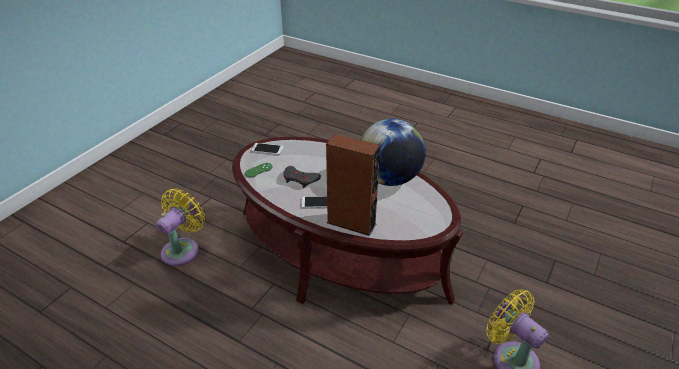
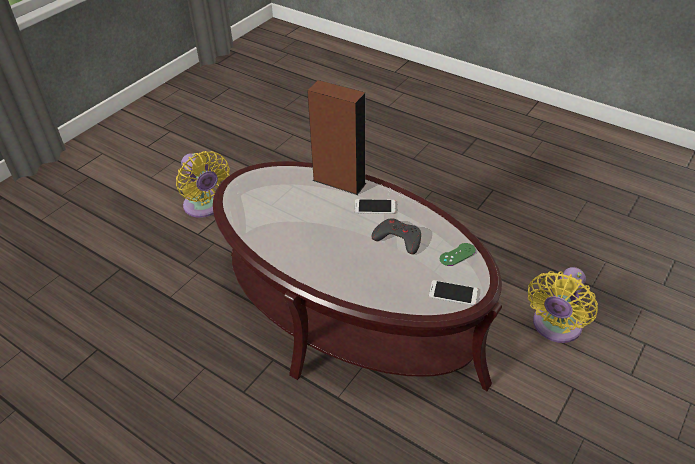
camera: 175 degrees left, 5 degrees up
(389, 178) = (280, 235): globe -> none

